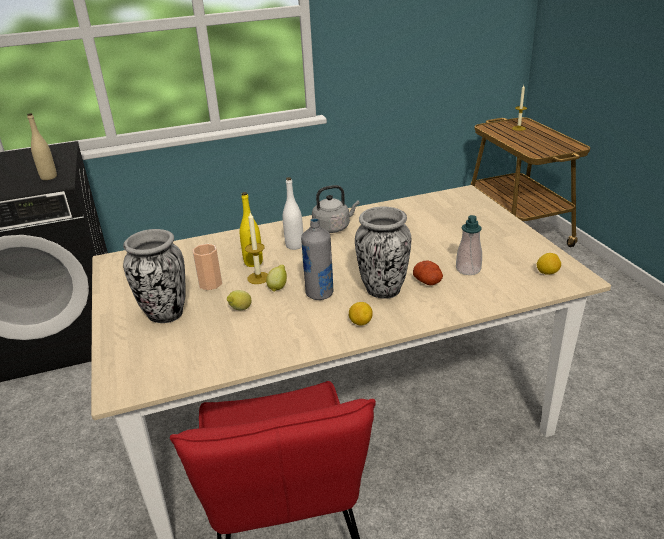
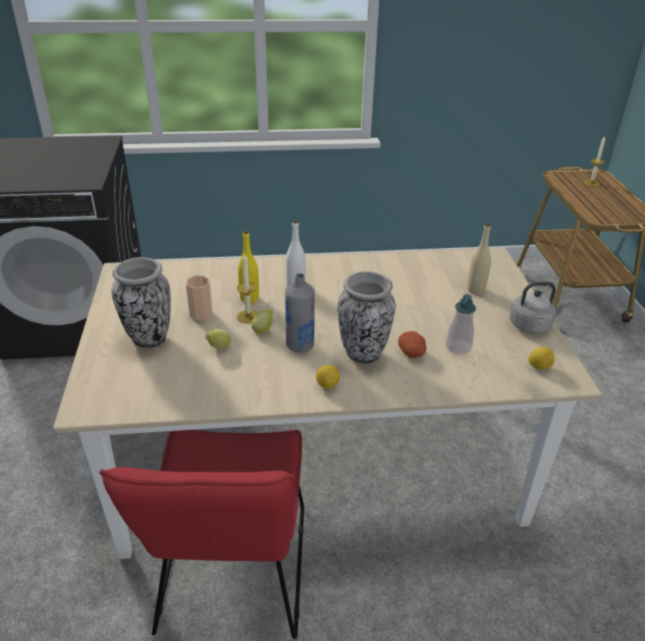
camera: 10 degrees right, 5 degrees up
(49, 177) = (82, 174): beige bottle -> beige bottle (475, 290)
(333, 227) = (341, 273): grey kettle -> grey kettle (532, 325)

